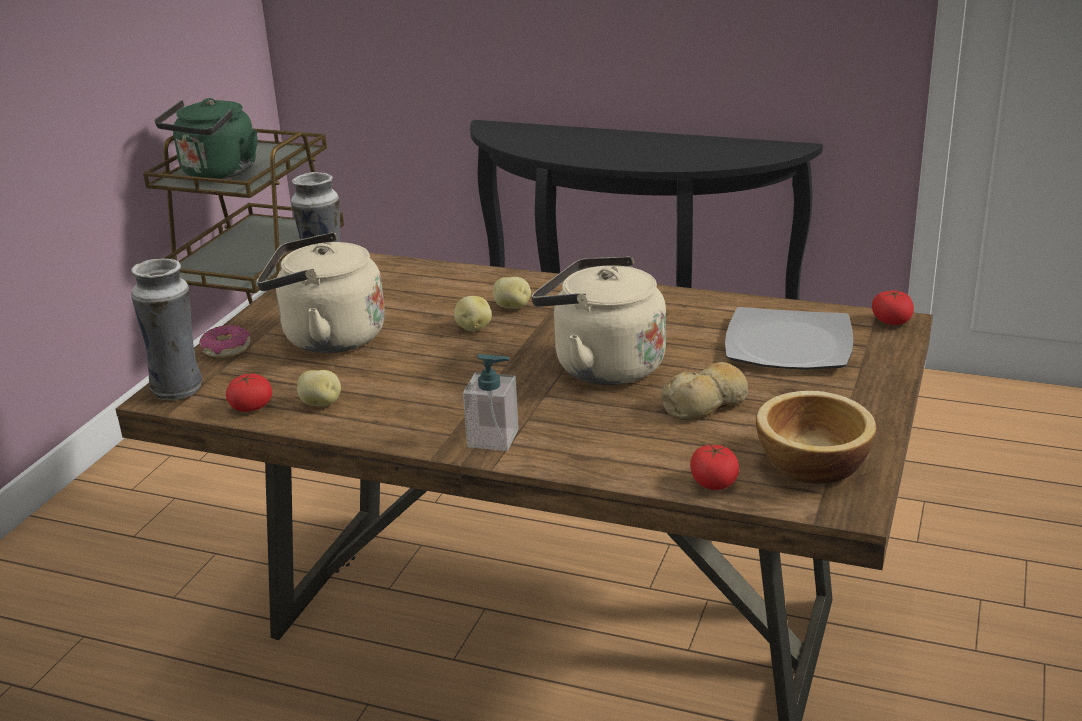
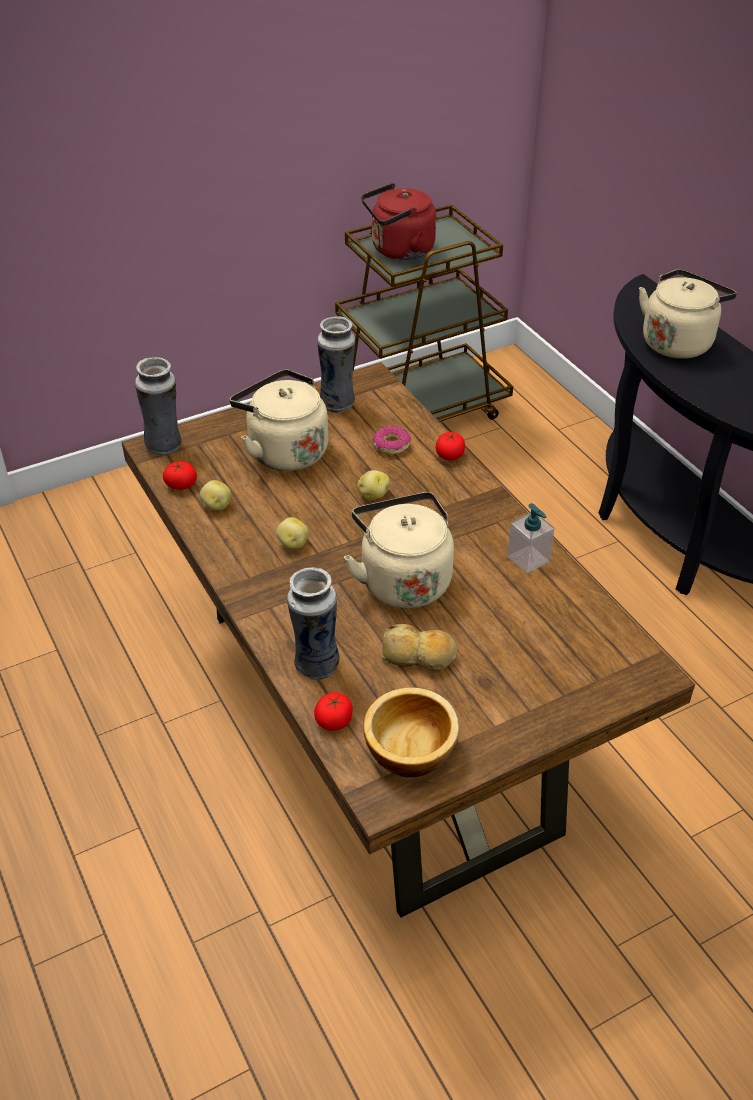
camera: 40 degrees right, 15 degrees up
(217, 173) = (399, 250): green kettle -> red kettle
(226, 350) = (222, 427): donut -> donut (391, 445)
(493, 438) = (266, 597): soap dispenser -> soap dispenser (528, 559)
(512, 307) = (420, 490): potato -> potato (292, 544)
(572, 144) = (678, 342): none -> beige kettle
(627, 456) = (315, 664): none -> vase
(787, 344) = (546, 640): plate -> none
(891, 321) = (652, 669): tomato -> tomato (450, 455)

